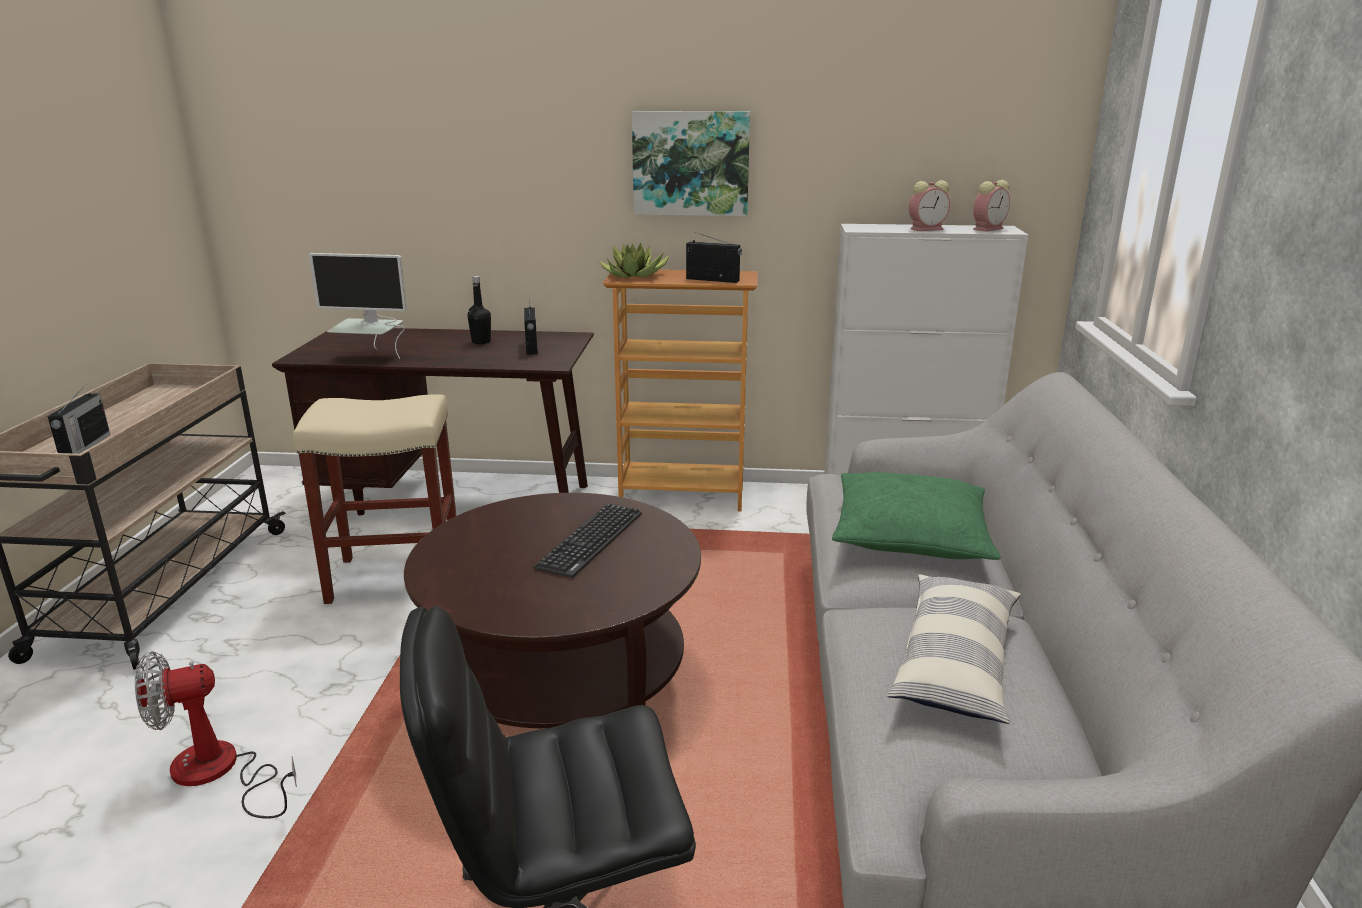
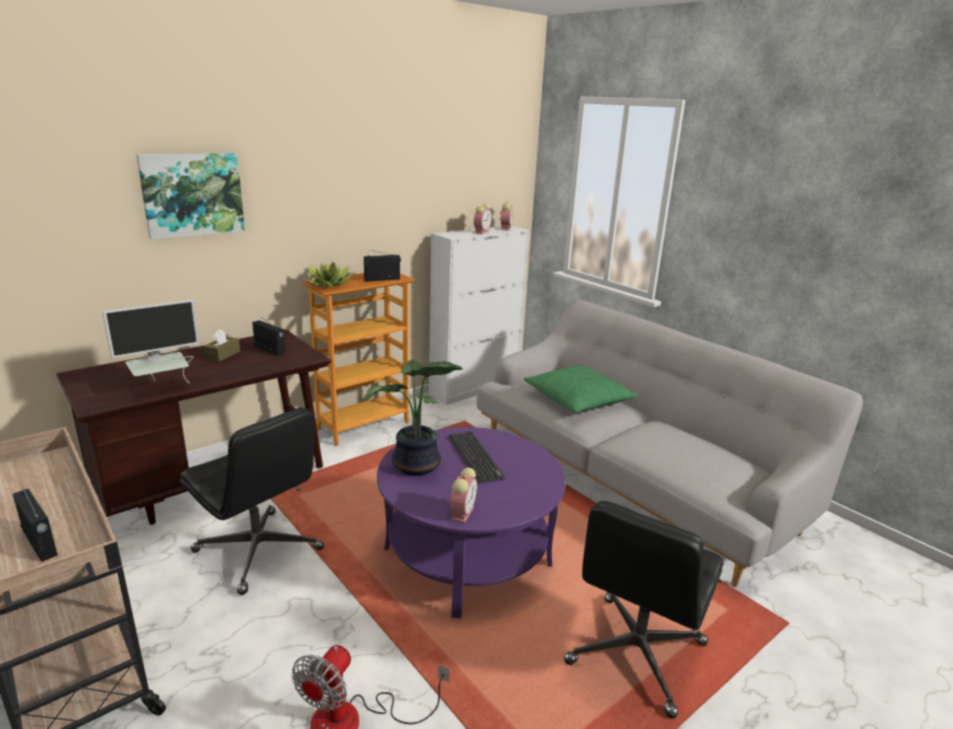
camera: 45 degrees left, 0 degrees up
(393, 578) = (259, 551): beige stool -> black office chair
(455, 589) = (462, 512): none -> alarm clock
(481, 342) = (223, 355): black bottle -> brown tissue box
(508, 523) = (416, 466): none -> potted plant
(563, 689) = (468, 556): brown coffee table -> purple coffee table
(691, 163) = (344, 203): picture -> picture (192, 194)
(955, 663) = (679, 446): pillow -> none

